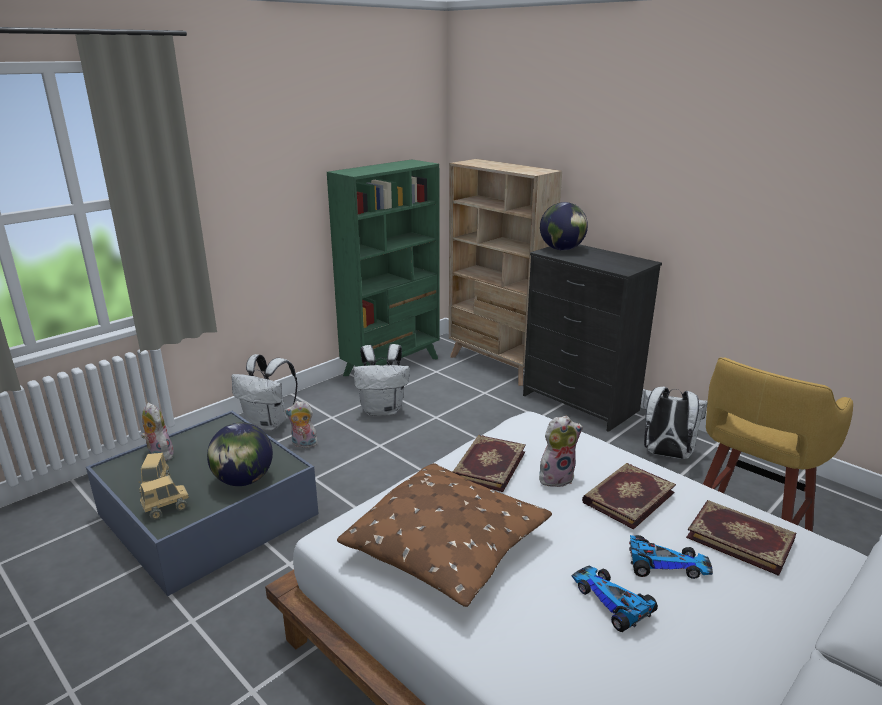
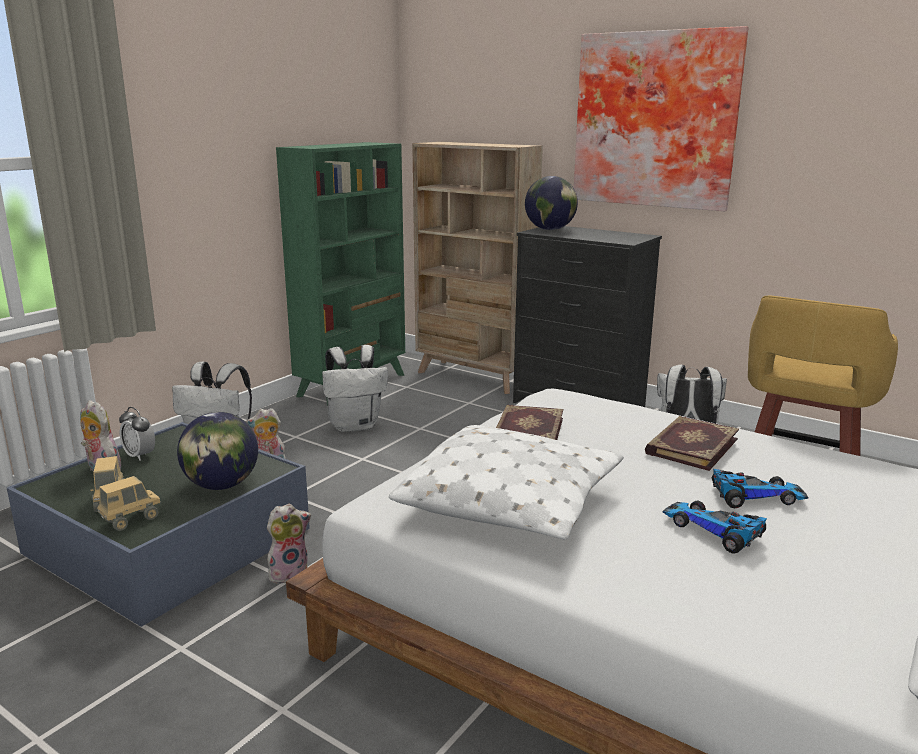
camera: 10 degrees left, 5 degrees down
(191, 443) = (140, 455): none -> alarm clock
(448, 546) = (512, 502): brown pillow -> white pillow
(556, 477) = (607, 436): plush toy -> plush toy (289, 573)
(663, 157) = (656, 120): none -> picture
(740, 538) = (820, 470): book -> none

